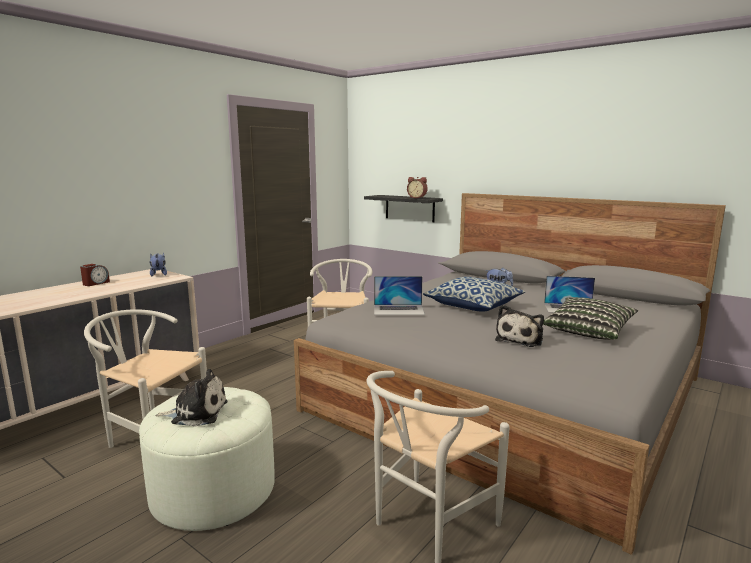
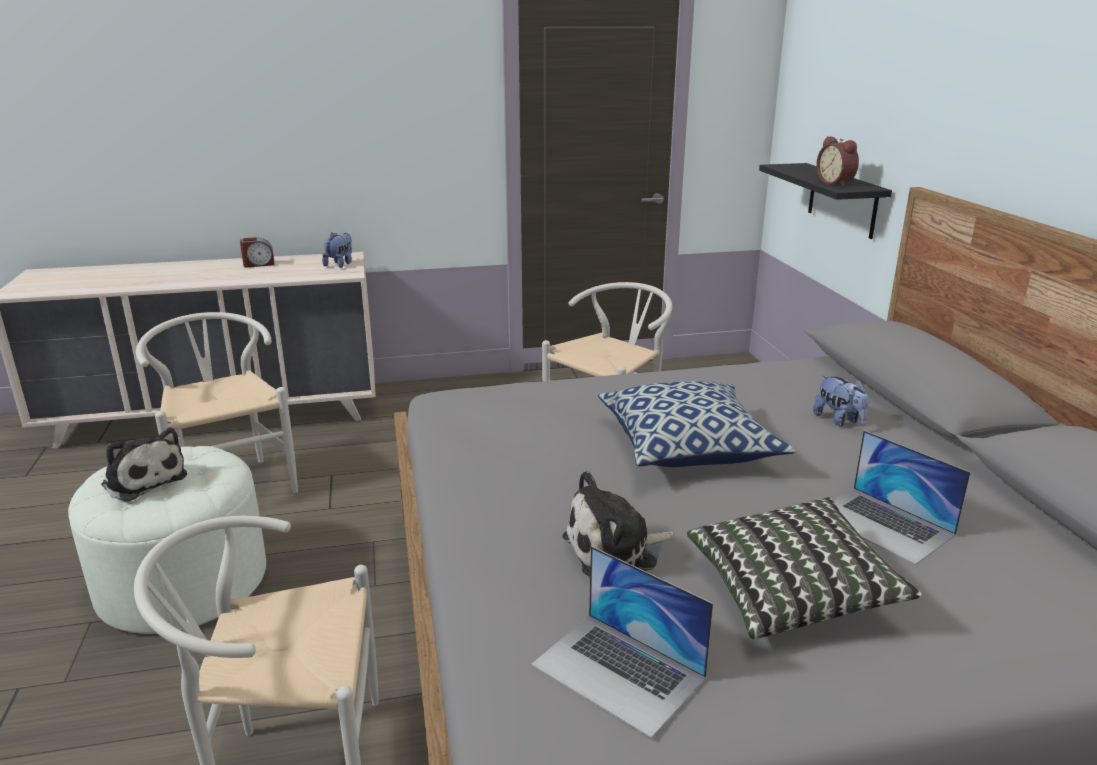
camera: 40 degrees right, 10 degrees up
(399, 310) = (537, 413): laptop -> laptop (618, 671)

